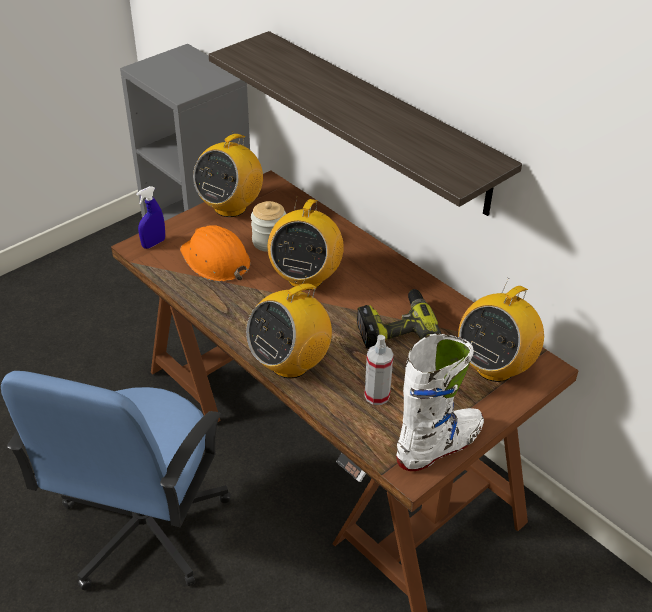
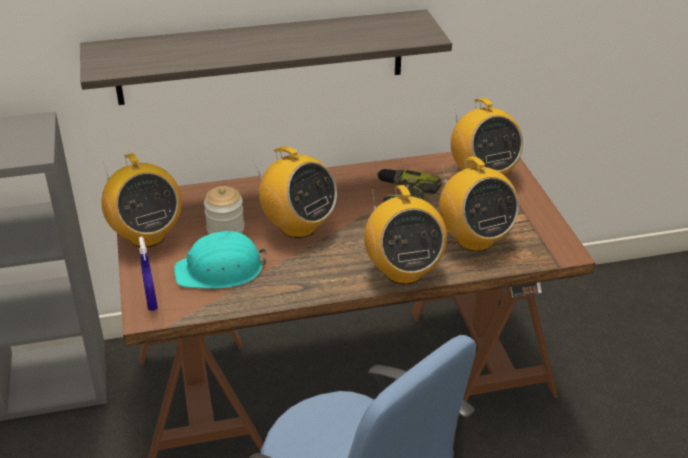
camera: 60 degrees left, 5 degrees down
(215, 260) = (220, 270): orange hard hat -> turquoise hard hat
(377, 395) = (474, 240): spray bottle -> radio
(439, 446) = (548, 230): white boot -> none

